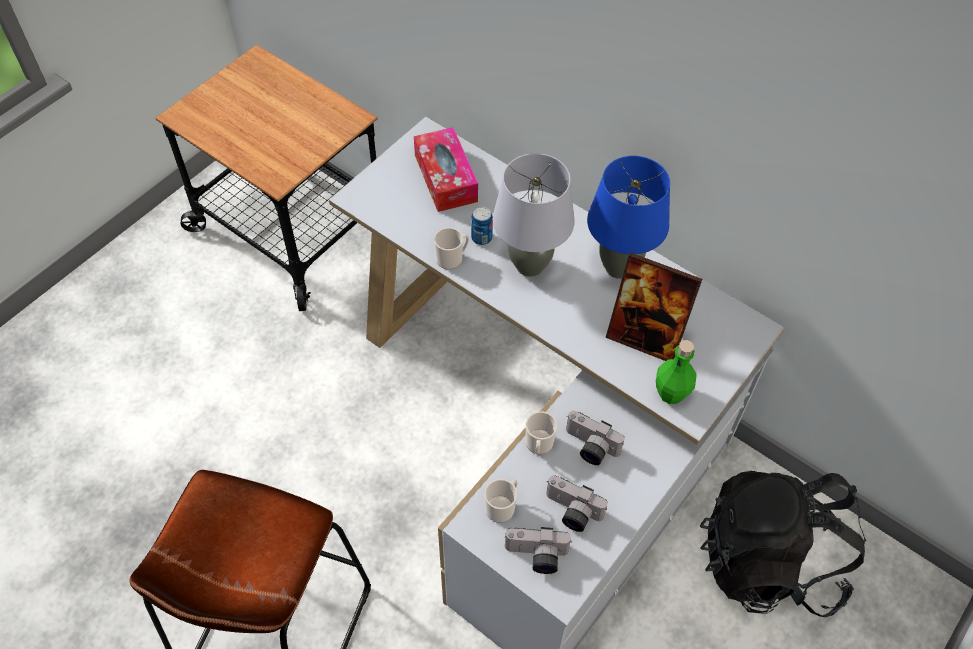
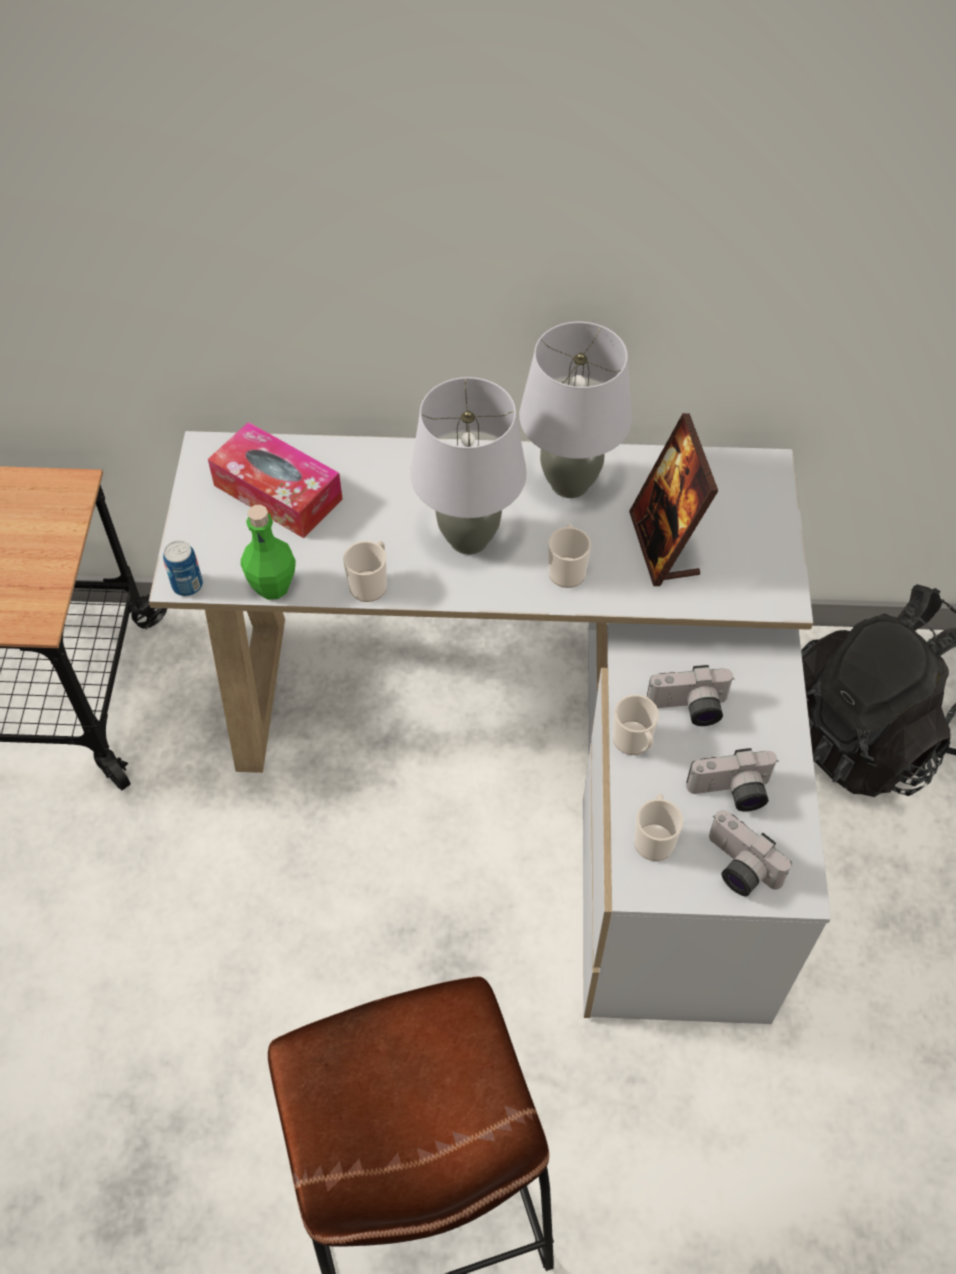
camera: 35 degrees left, 0 degrees up
(481, 238) = (384, 539): can -> can (187, 585)
(536, 557) = (737, 868): camera -> camera turned 75 degrees clockwise
(572, 316) = (567, 569): none -> mug
(618, 268) = (570, 484): blue table lamp -> grey table lamp
(644, 337) = (664, 545): picture frame -> picture frame turned 90 degrees clockwise
(671, 393) = (743, 590): green bottle -> green bottle (273, 586)

